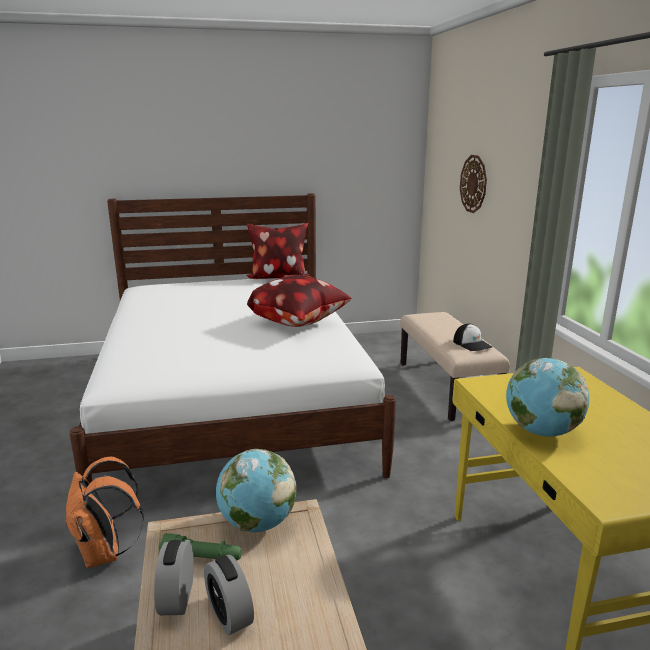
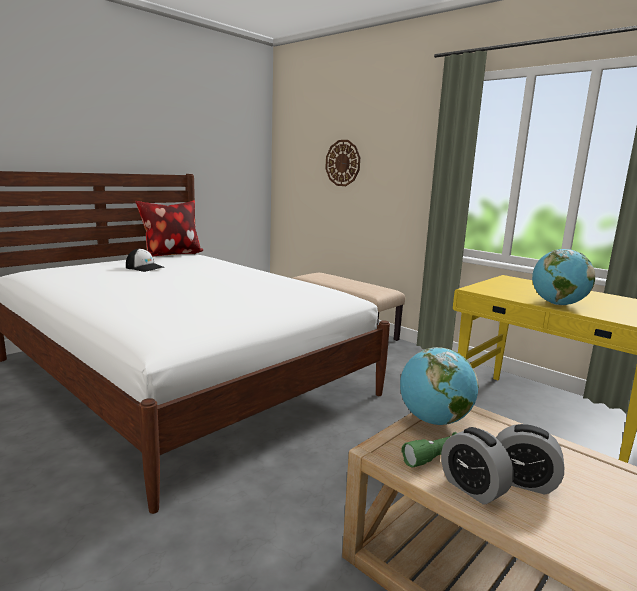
camera: 35 degrees left, 5 degrees down
(105, 553) = (218, 535): orange backpack -> none
(300, 323) = (262, 279): pillow -> none
(472, 344) = (372, 287): cap -> cap (145, 268)

